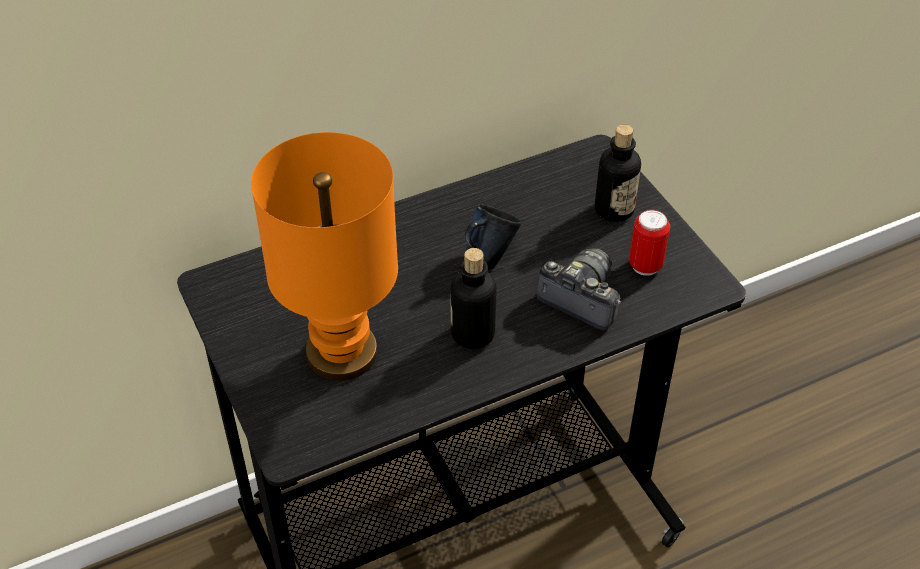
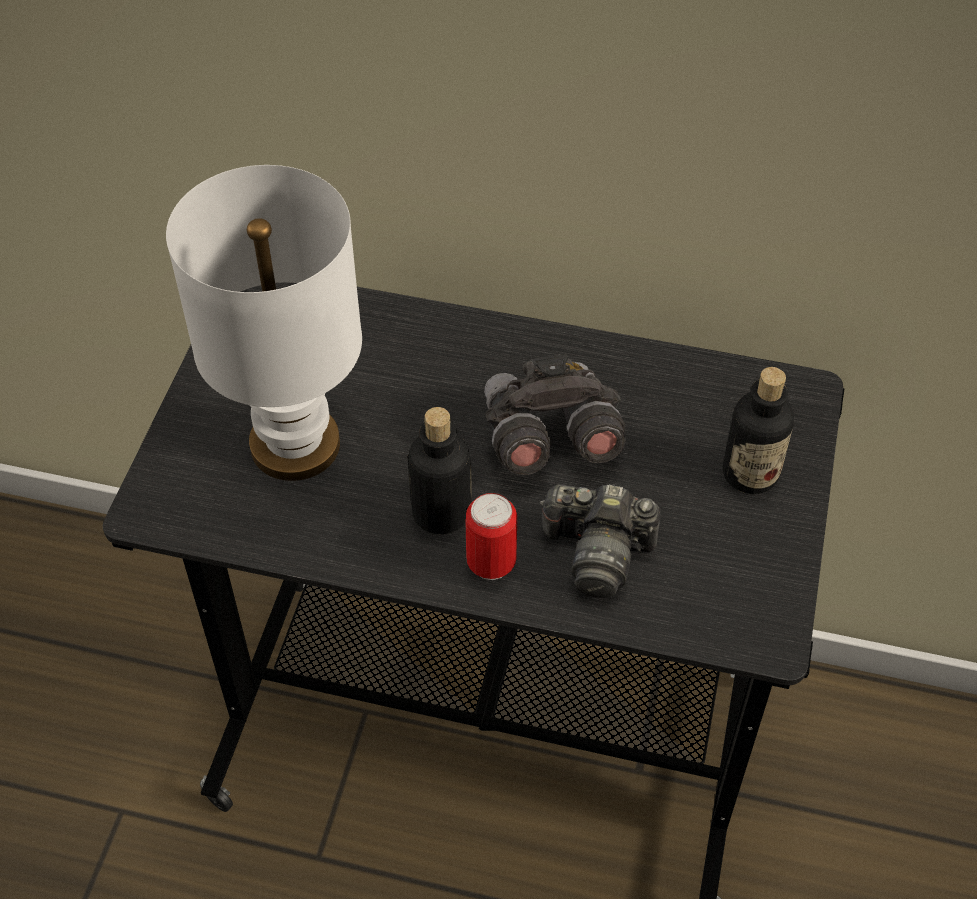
camera: 40 degrees right, 5 degrees up
(343, 353) = (297, 446): orange table lamp -> white table lamp
(488, 257) = (548, 439): blue mug -> grey binoculars
(581, 299) = (598, 553): camera -> camera turned 120 degrees clockwise
(645, 266) = (714, 563): can -> can (491, 564)

